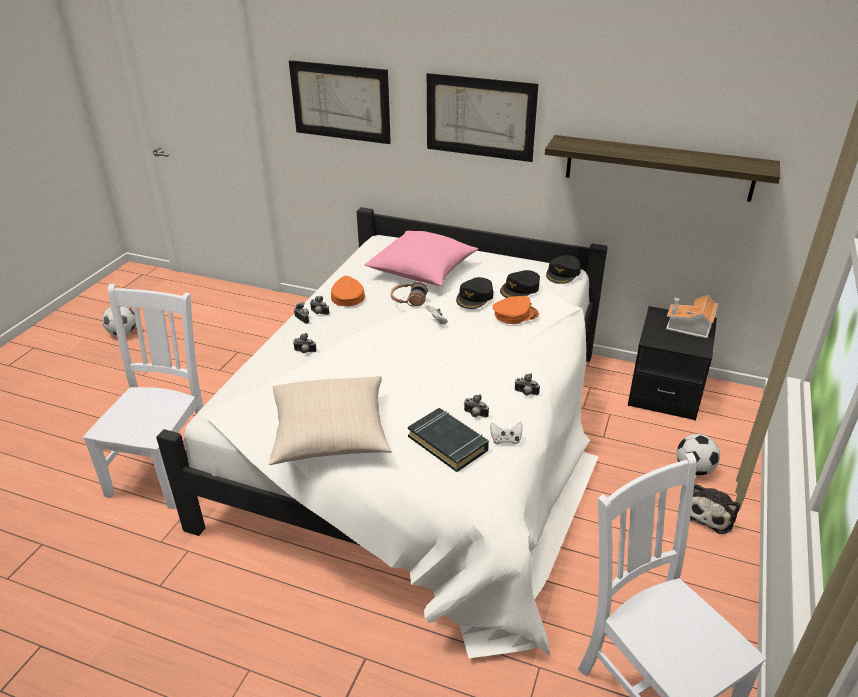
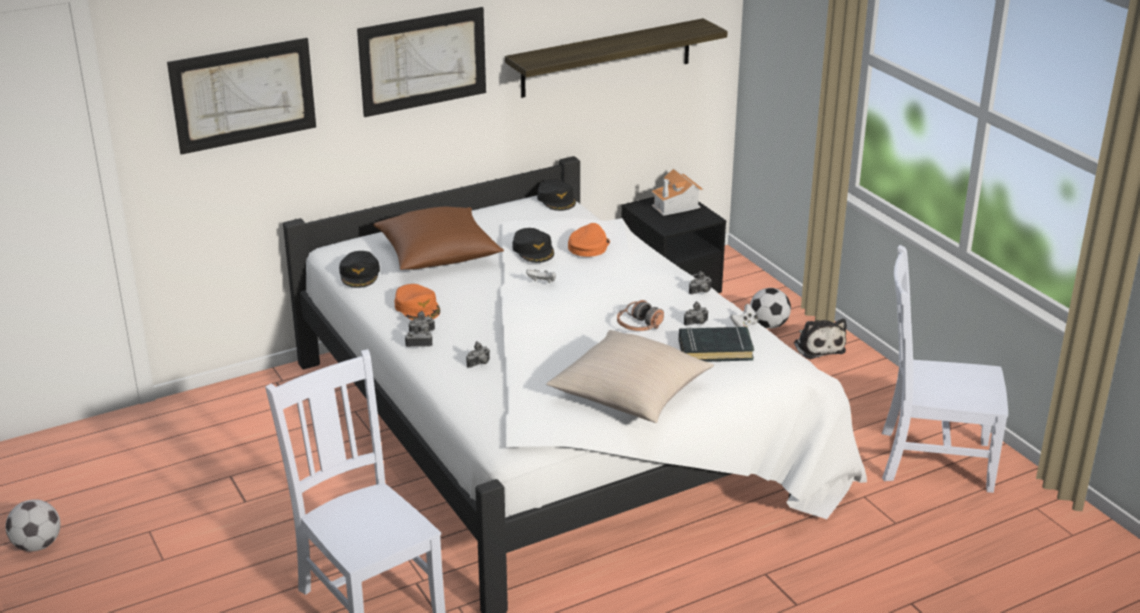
camera: 50 degrees left, 5 degrees down
(347, 296) = (418, 308): orange cap -> orange cap turned 150 degrees counterclockwise
(409, 300) = (484, 280): headphones -> headphones (639, 326)
(422, 271) = (438, 255): pink pillow -> brown pillow
(520, 289) = (555, 226): black cap -> black cap (360, 274)

